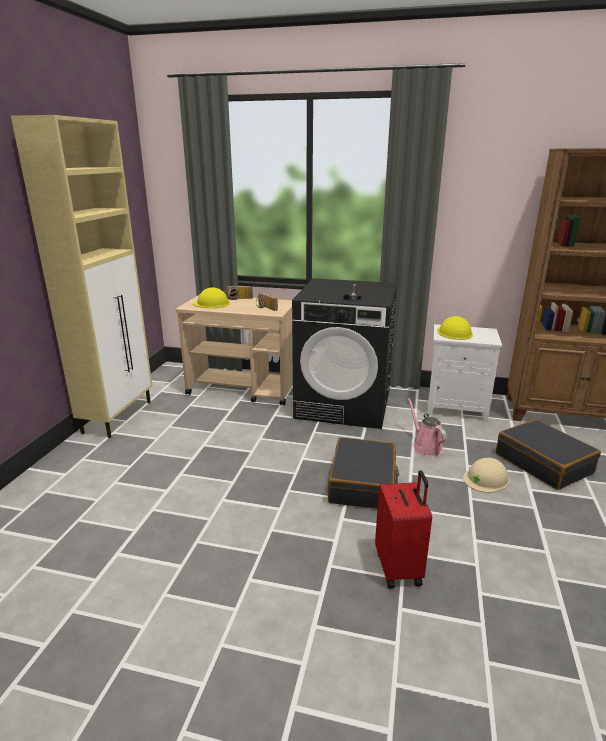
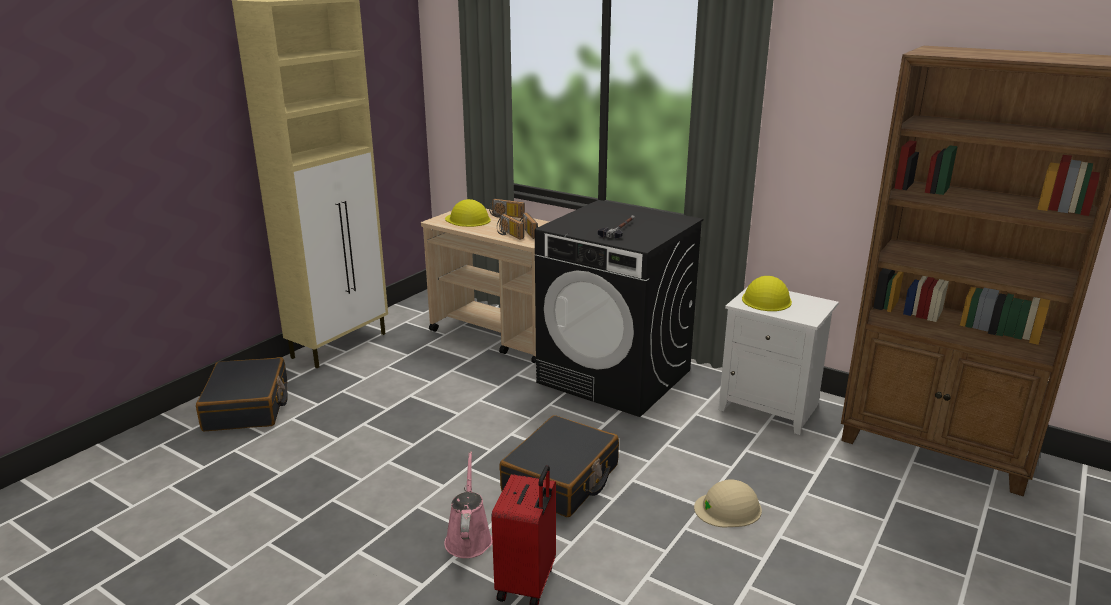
camera: 20 degrees right, 0 degrees up
(253, 310) = (508, 234): none -> radio
(426, 447) = (680, 451): pink watering can -> pink watering can (468, 538)
(543, 463) = (831, 507): black suitcase -> black suitcase (247, 407)

